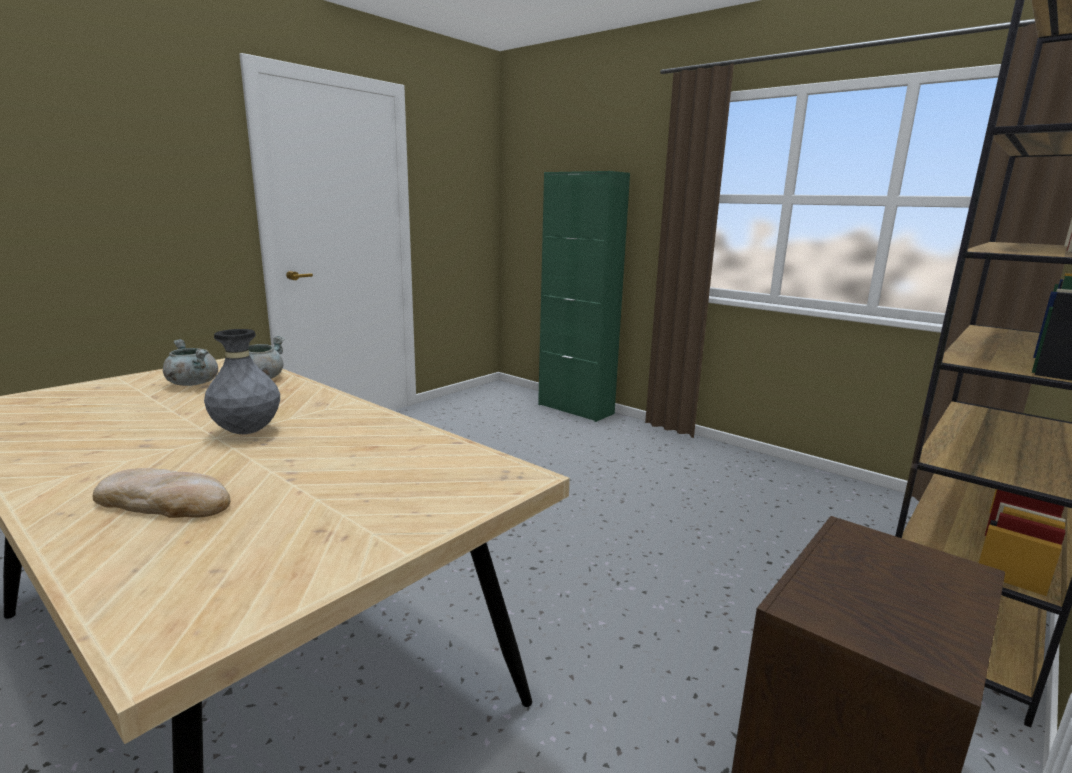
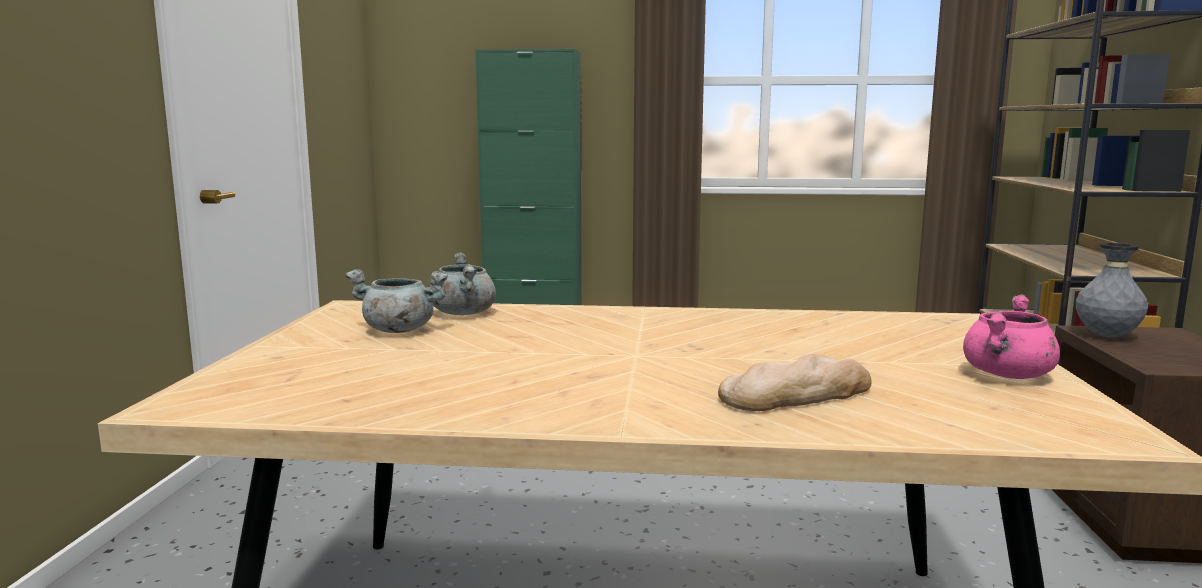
camera: 35 degrees left, 5 degrees down
(247, 432) = (648, 346): grey vase -> grey vase (1107, 336)
(337, 546) = (1007, 375): none -> pink cooking pot

